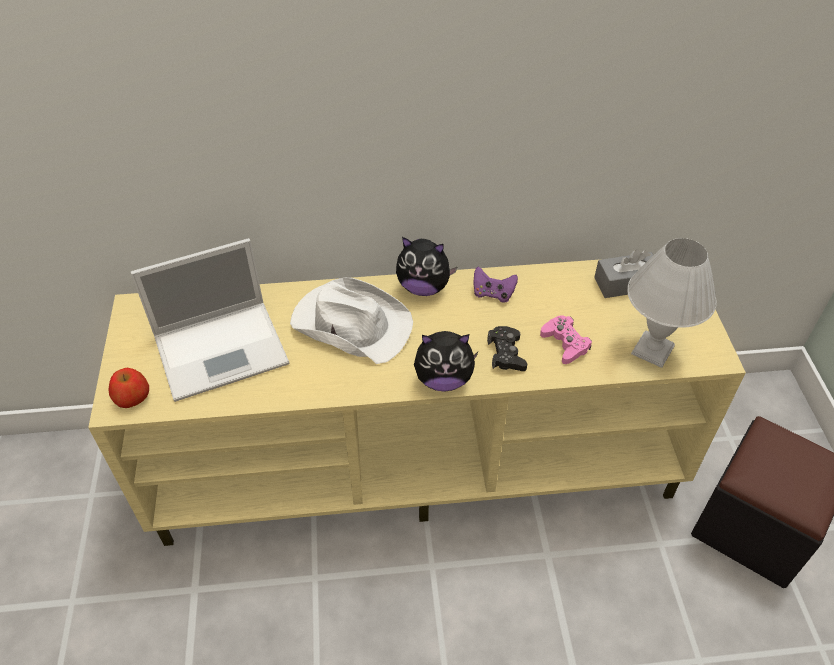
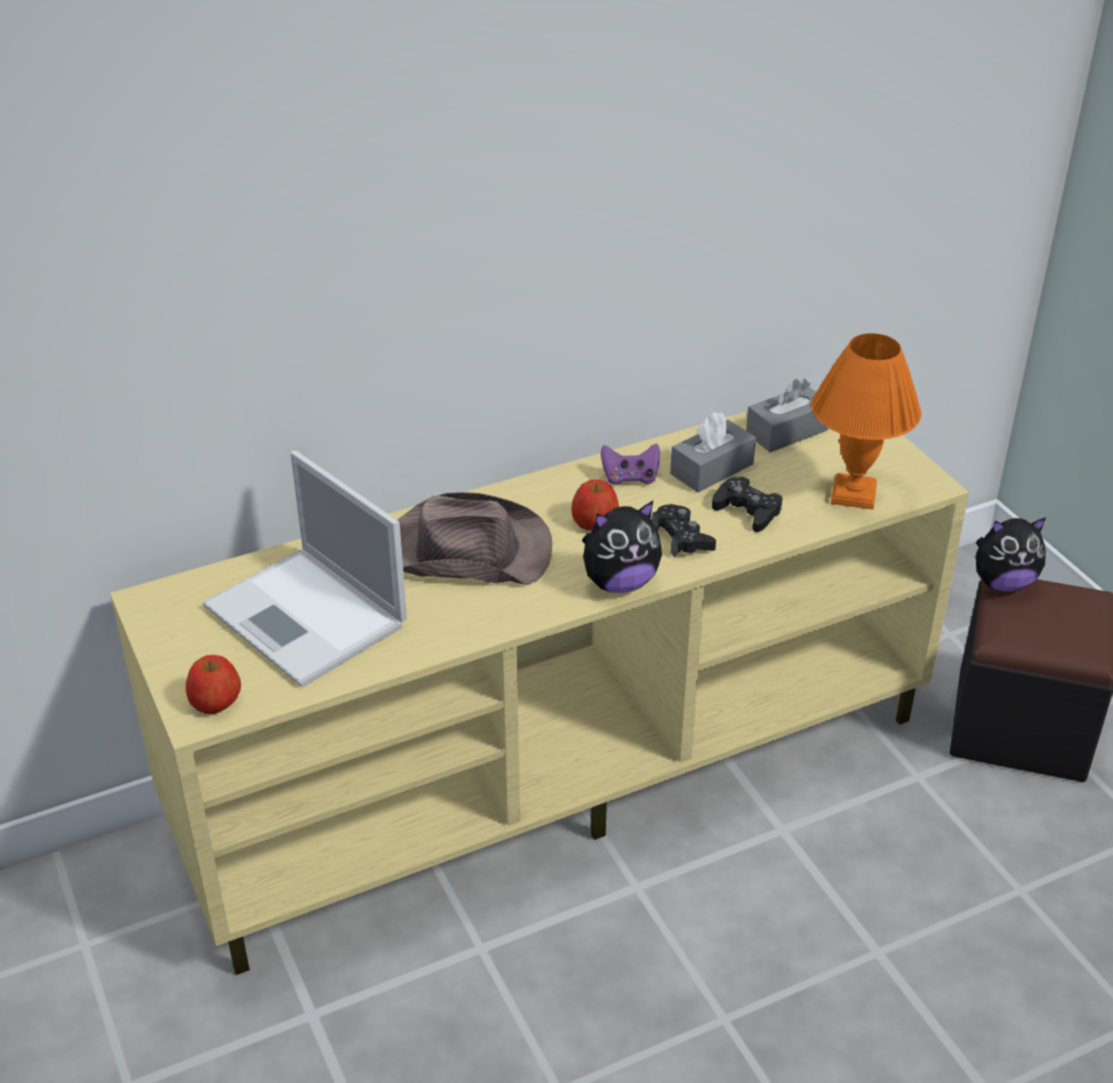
camera: 20 degrees left, 10 degrees down
(223, 348) = (308, 617): laptop -> laptop turned 90 degrees clockwise
(351, 323) = (465, 551): white hat -> brown hat
(423, 287) = (537, 490): plush toy -> plush toy (1002, 583)
(450, 323) = (594, 521): none -> apple
(555, 301) = (712, 469): none -> grey tissue box
(565, 343) = (747, 510): pink game controller -> black game controller
(653, 350) = (855, 493): white table lamp -> orange table lamp

